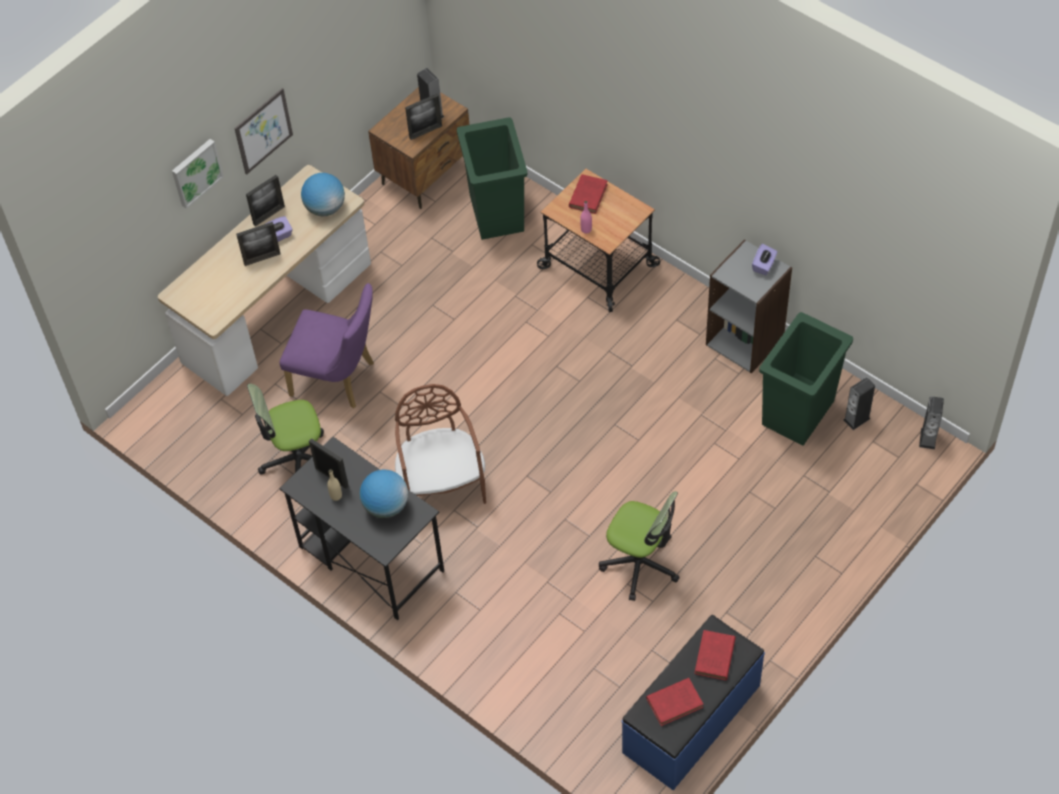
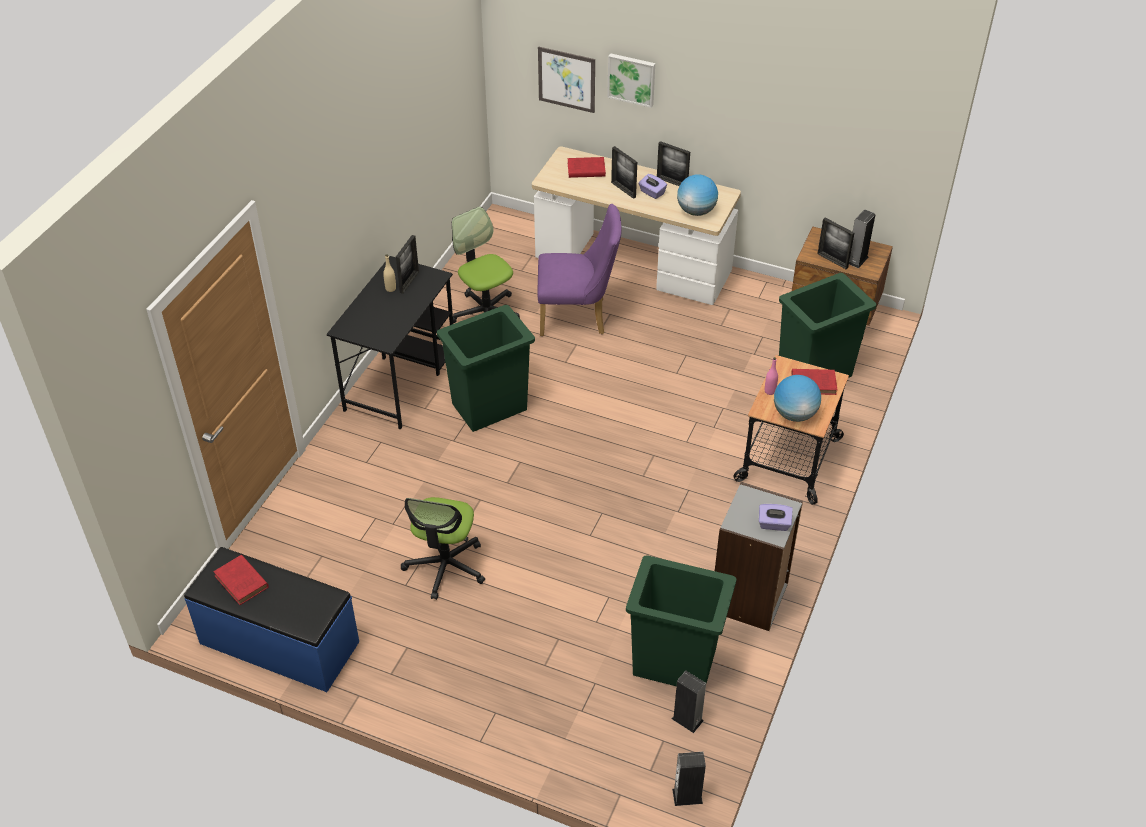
camera: 70 degrees right, 10 degrees down
(263, 131) = (709, 112): picture -> picture (566, 79)
(339, 380) = (578, 317): purple chair -> purple chair turned 90 degrees counterclockwise
(386, 506) = (388, 320): globe -> globe (795, 414)
(442, 485) = (490, 407): brown chair -> green trash can
(714, 658) = (297, 603): red book -> red book (585, 170)

